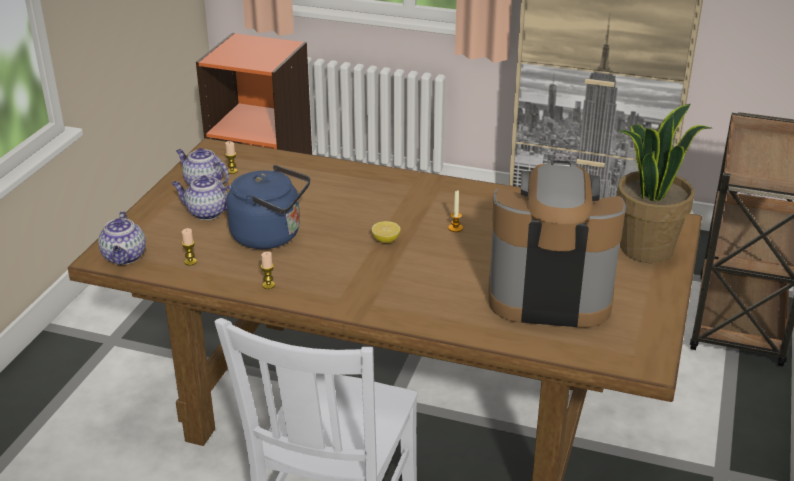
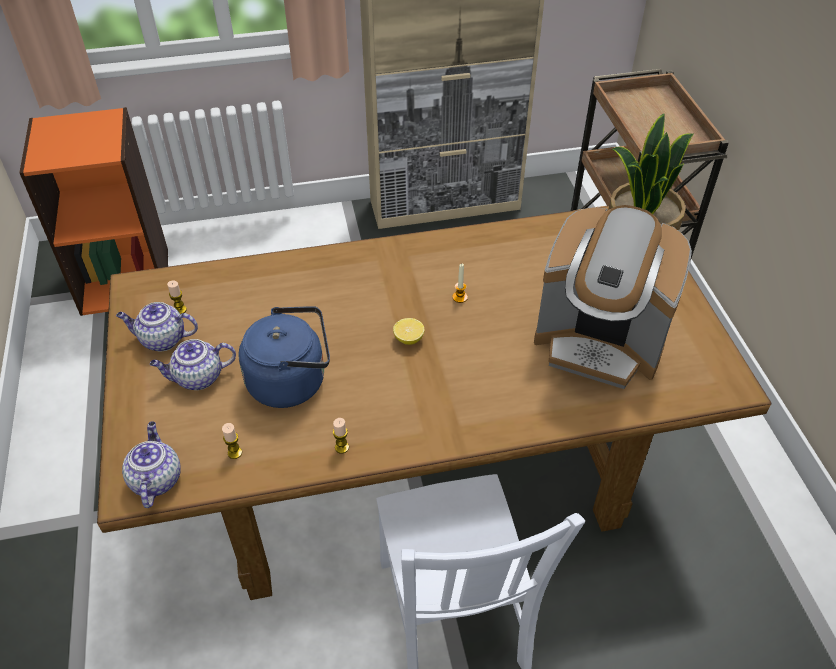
camera: 30 degrees left, 15 degrees up
(125, 257) = (156, 479): teapot -> teapot turned 150 degrees counterclockwise
(549, 294) = (599, 343): coffee machine -> coffee machine turned 135 degrees counterclockwise

